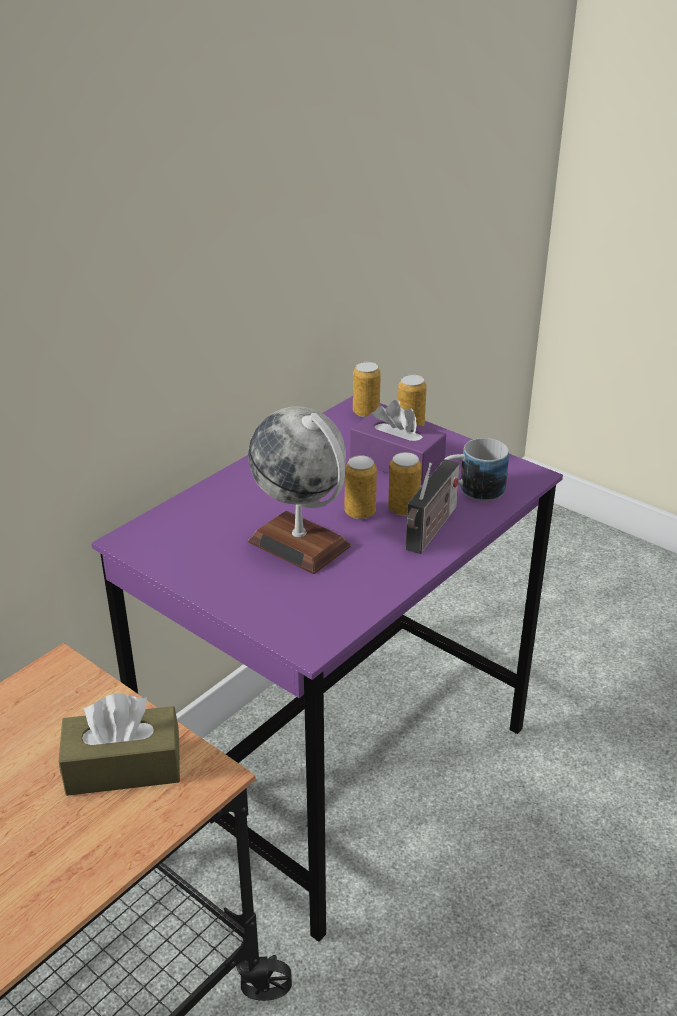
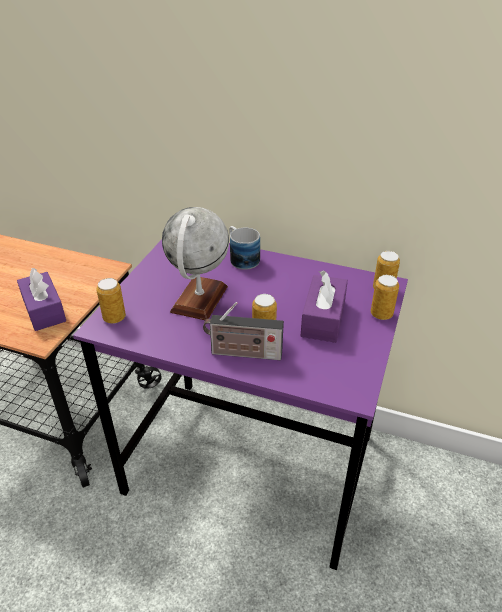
camera: 70 degrees right, 5 degrees up
(123, 767) = (44, 310): brown tissue box -> purple tissue box
(360, 512) = (248, 315): can -> can (114, 318)
(472, 490) = (310, 364): mug -> mug (241, 258)

